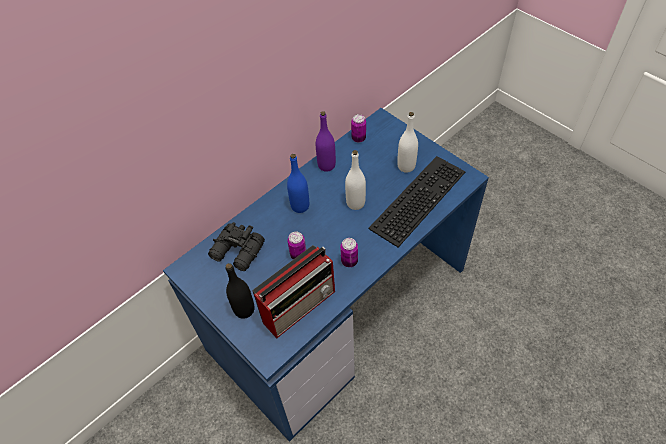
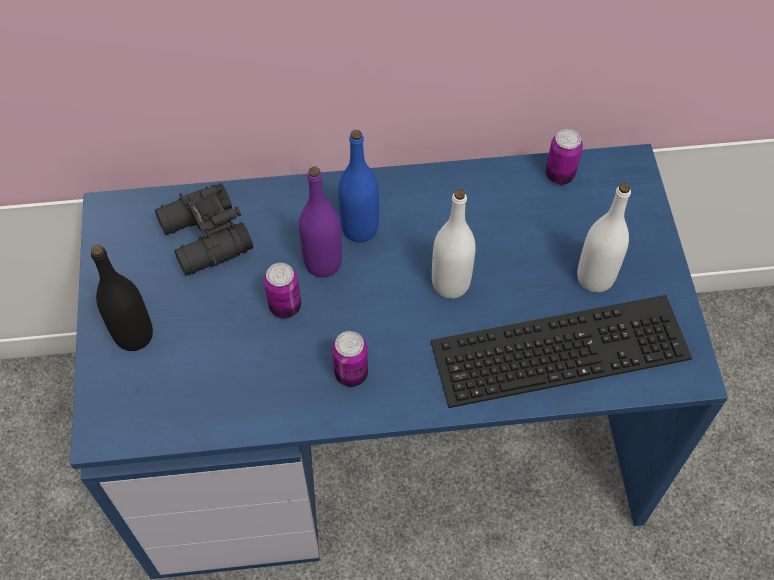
camera: 35 degrees right, 5 degrees up
(300, 305) = (216, 388): radio -> none
(326, 165) = (463, 188): purple bottle -> purple bottle (323, 263)

